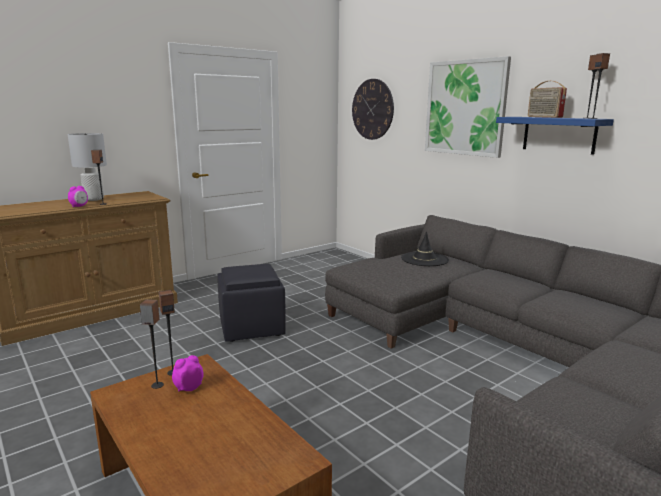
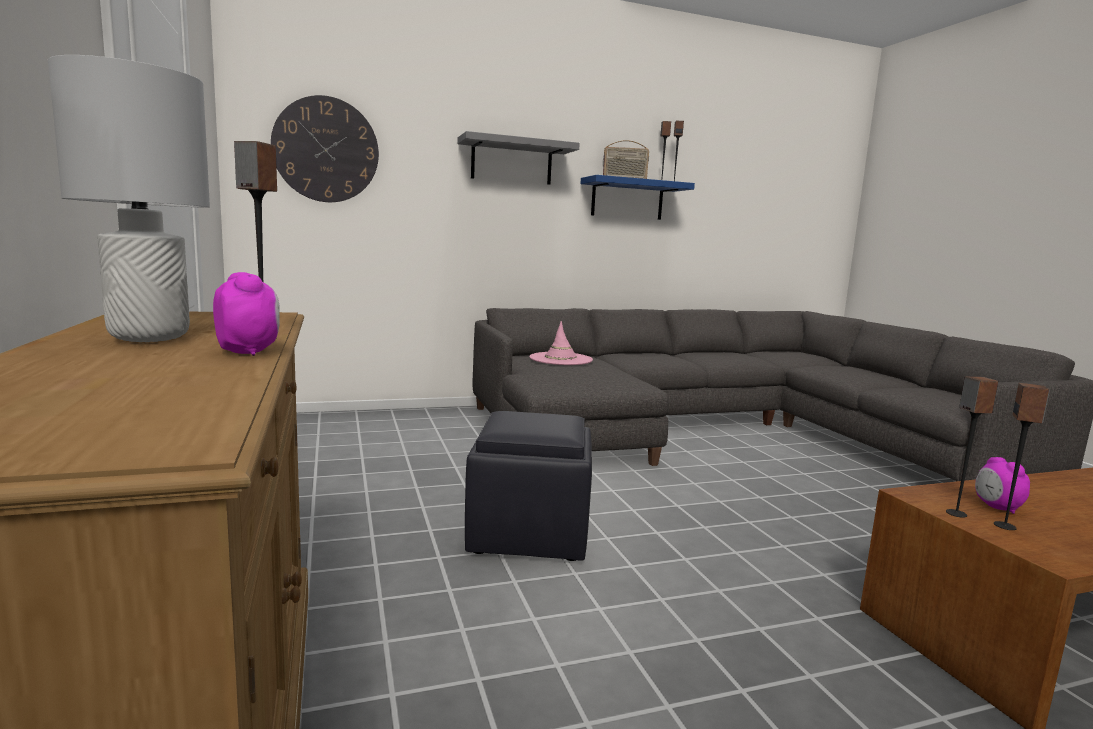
camera: 70 degrees left, 5 degrees down
(424, 259) = (561, 359): black hat -> pink hat
(465, 108) = (511, 162): picture -> grey shelf

